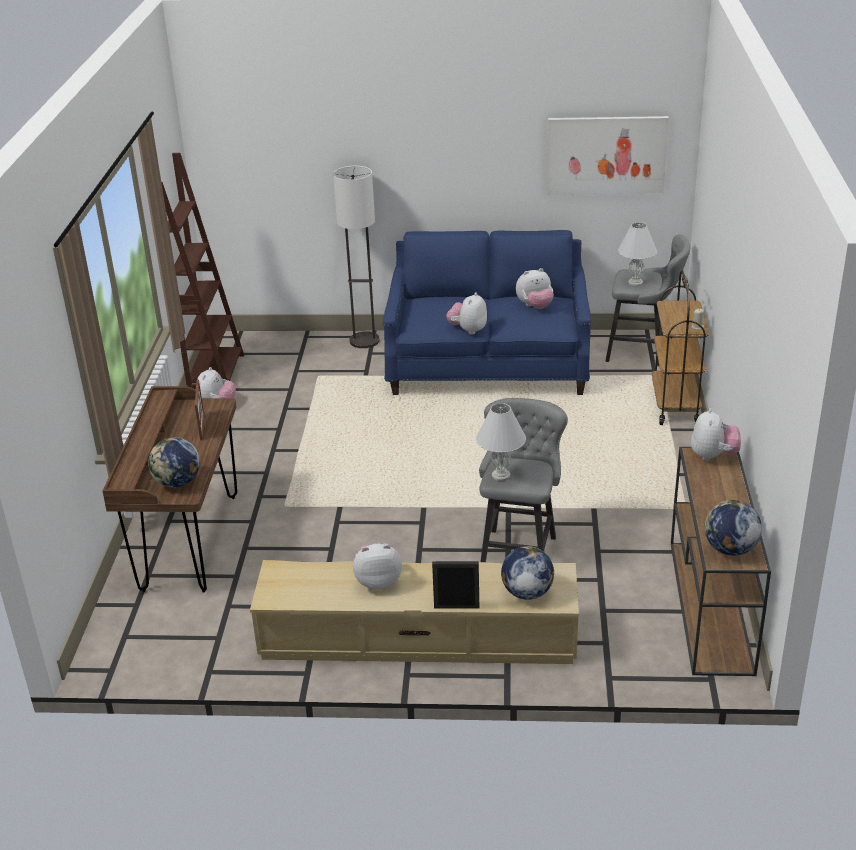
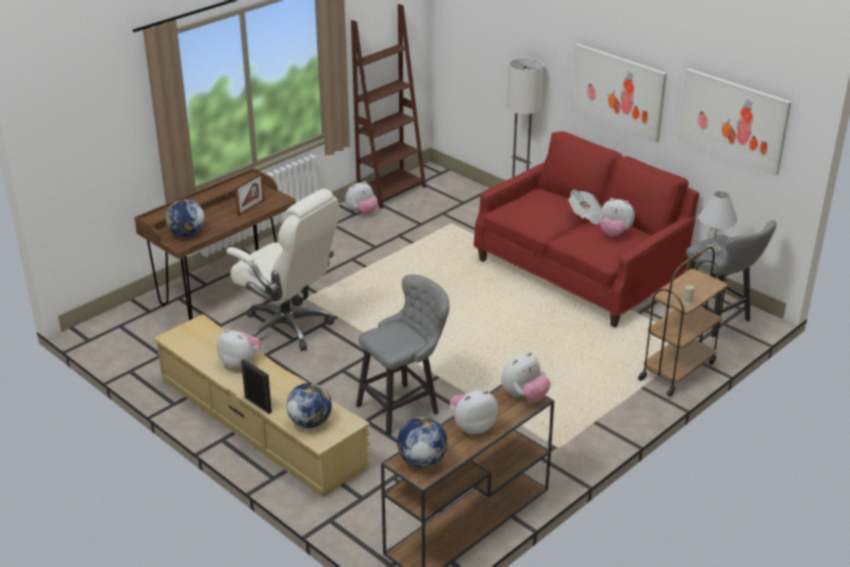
camera: 40 degrees right, 0 degrees up
(310, 541) = (288, 328): none -> white office chair
(464, 169) = (617, 91): none -> picture
(468, 330) = (539, 228): plush toy -> plush toy (472, 427)
(488, 364) = (580, 271): blue sofa -> red sofa
(489, 303) = (586, 216): none -> newspaper
(501, 475) = (380, 333): white table lamp -> none

